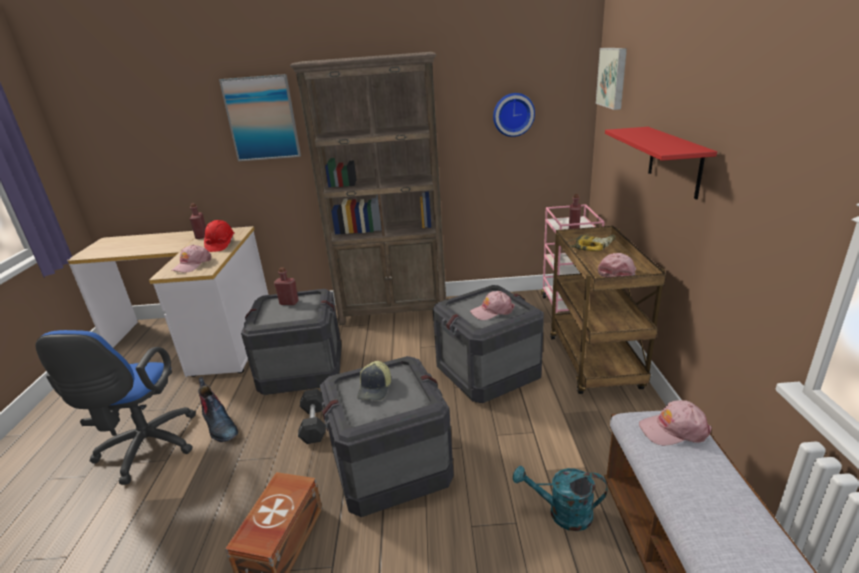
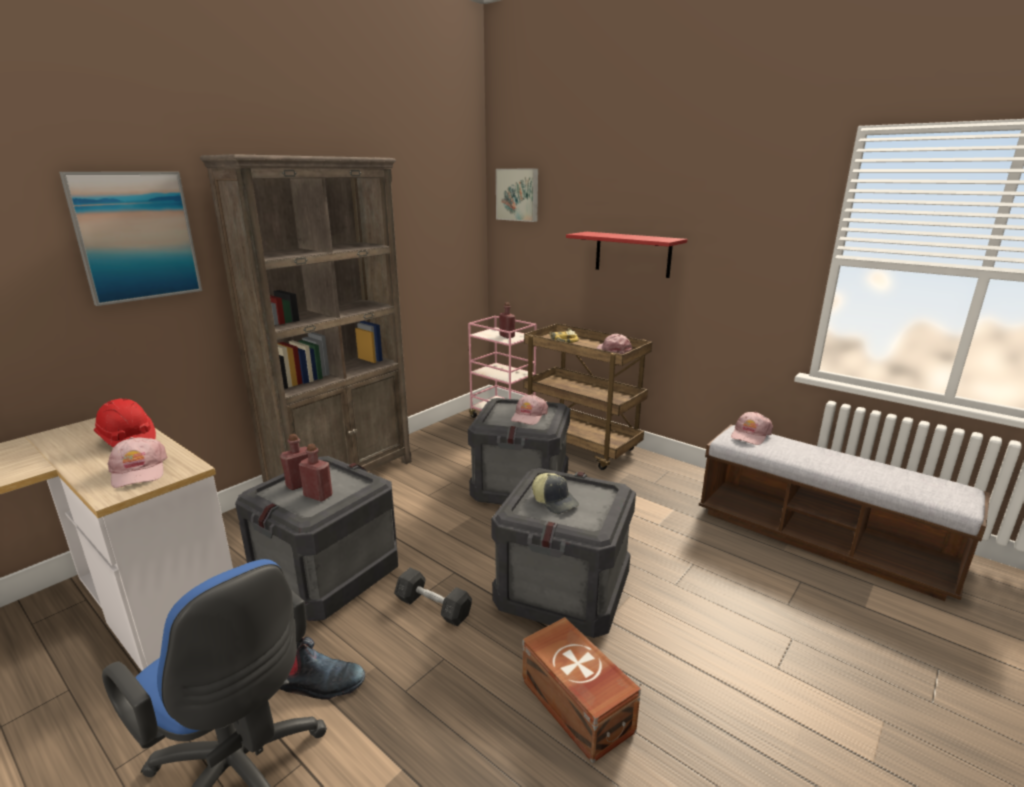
camera: 50 degrees left, 5 degrees down
(201, 236) = (50, 442): red bottle -> red bottle (318, 496)
(513, 114) = (429, 230): wall clock -> none
(562, 513) = (704, 541): turquoise watering can -> none

